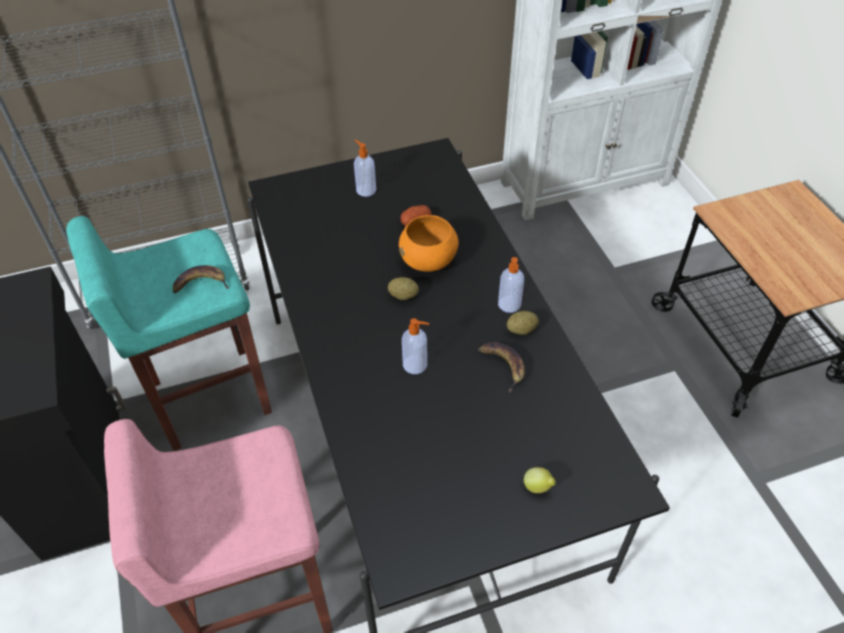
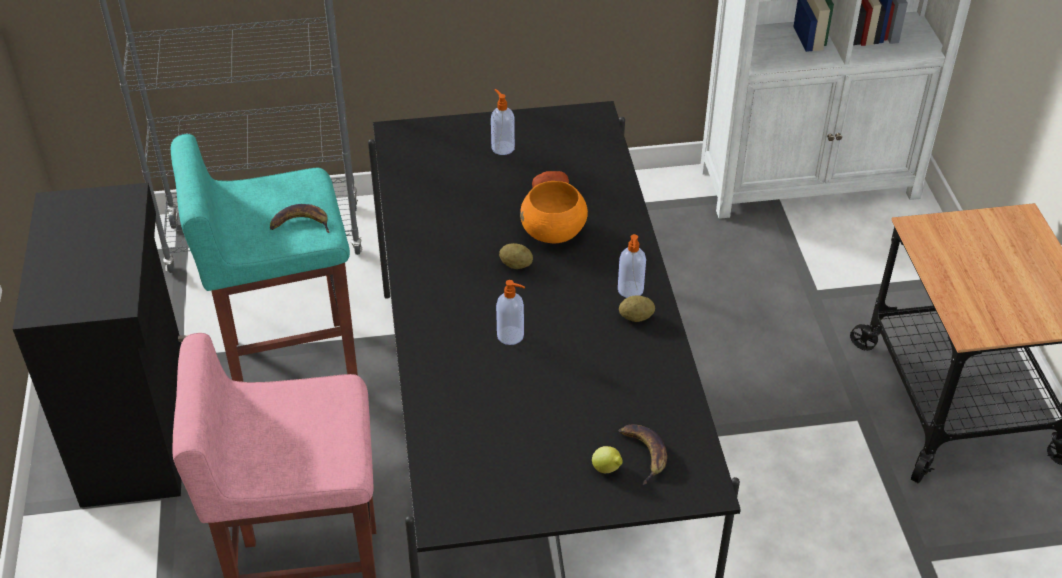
camera: 10 degrees right, 5 degrees down
(503, 365) = (605, 350): banana -> banana (644, 453)

